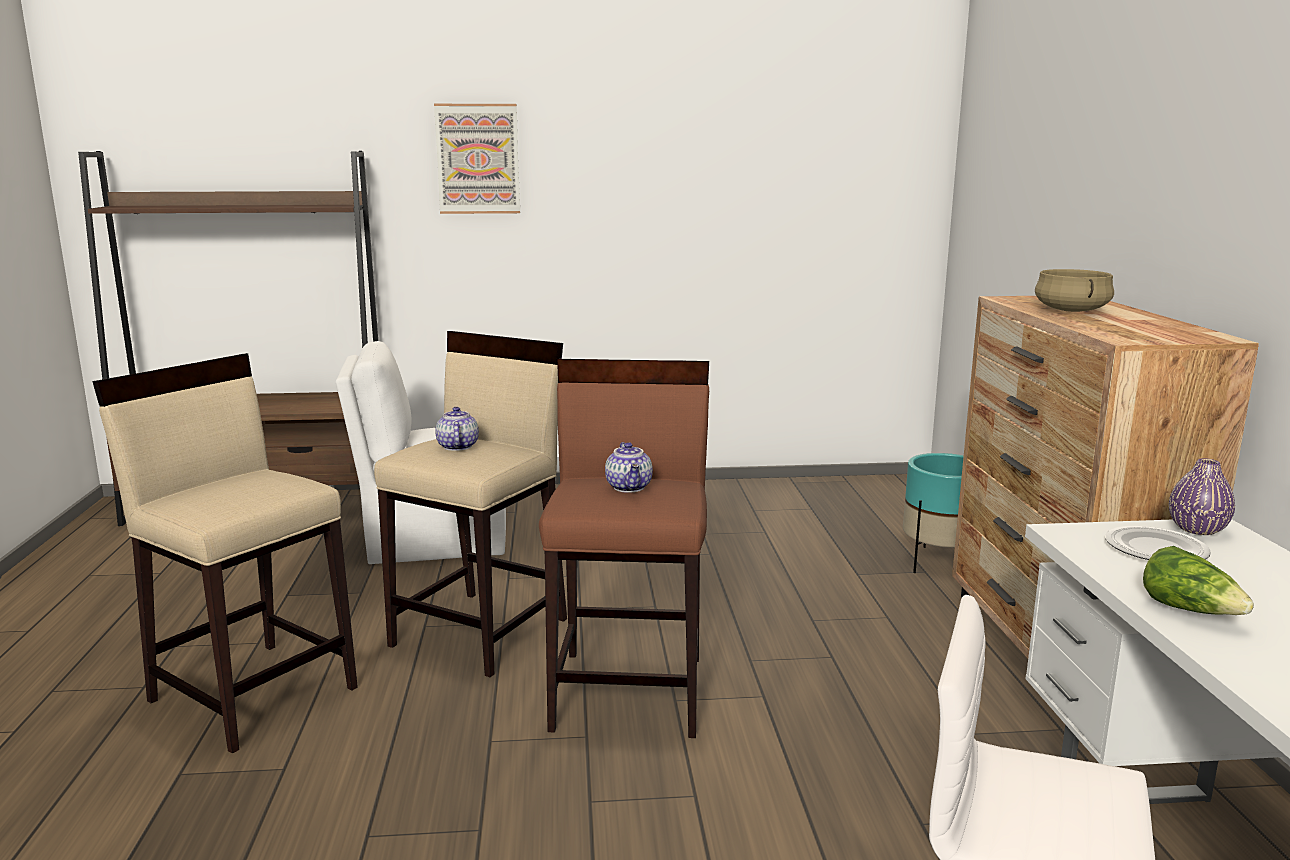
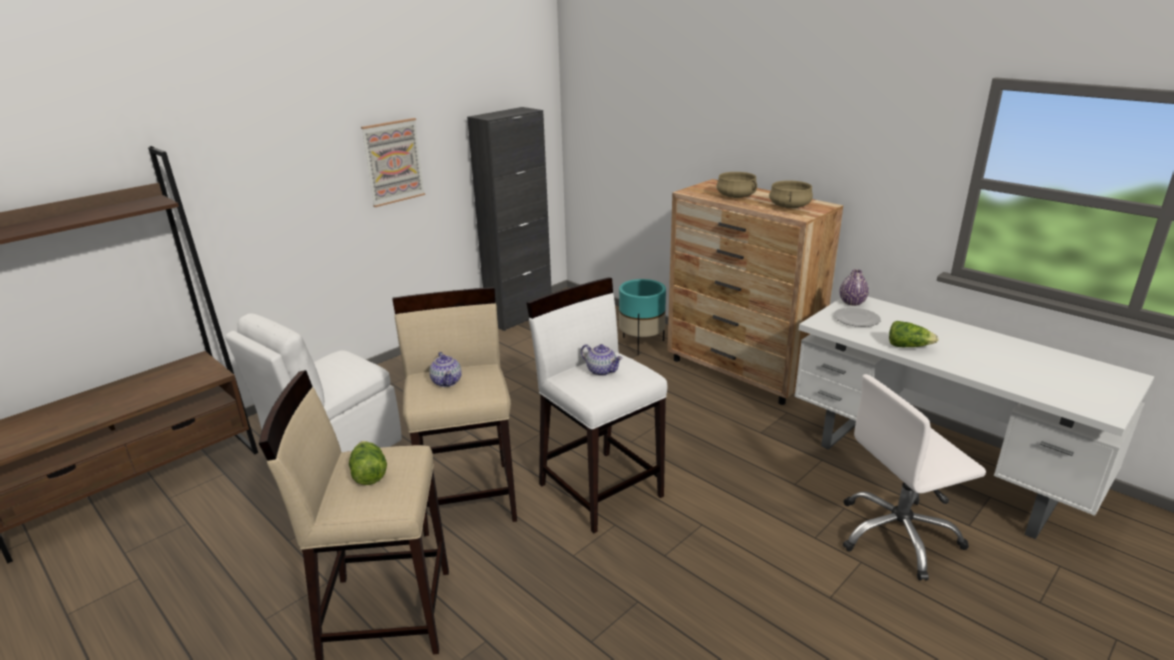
camera: 40 degrees left, 10 degrees up
(239, 486) = (368, 474): none -> lettuce
(457, 447) = (447, 381): teapot -> teapot turned 150 degrees counterclockwise
(478, 159) = (253, 135): picture -> picture (393, 162)
(630, 691) = (600, 489): brown stool -> white stool
(815, 485) = (519, 316): none -> black cabinet
(1137, 329) = (789, 206): none -> beige cooking pot

